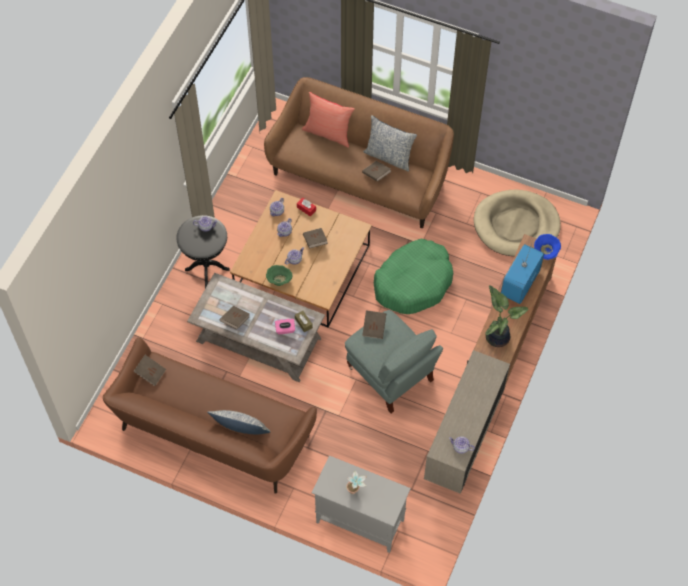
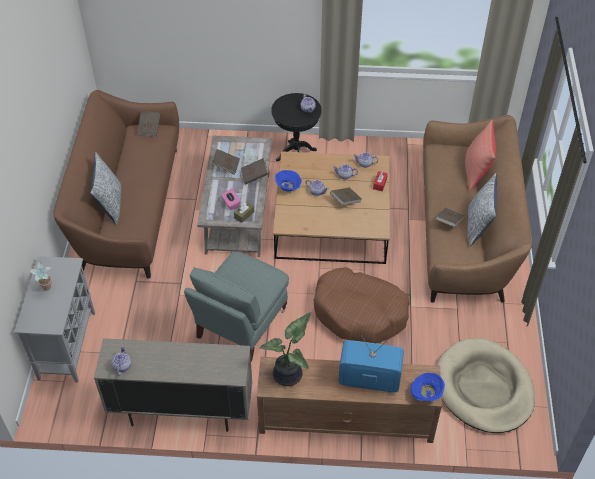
camera: 70 degrees right, 10 degrees down
(279, 280) = (288, 187): green bowl -> blue bowl
(374, 328) = (256, 265): brown book -> brown book (254, 176)
(413, 282) = (359, 313): green dog bed -> brown dog bed

